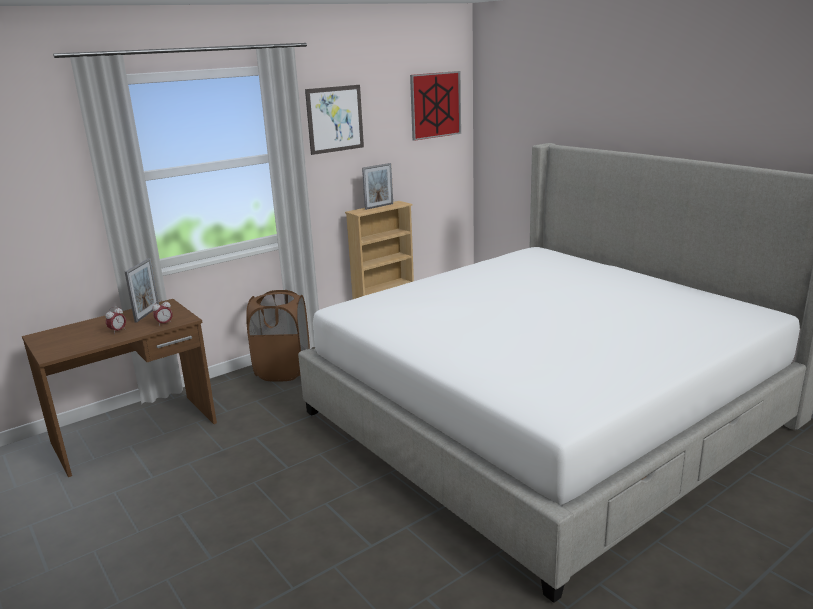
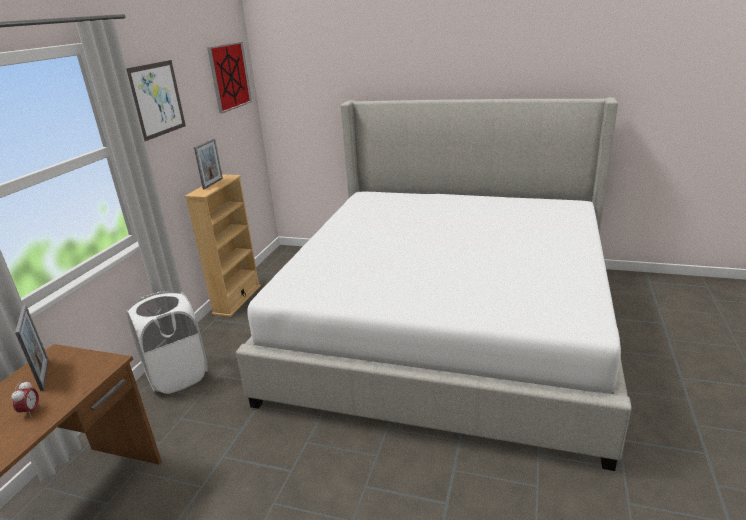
camera: 35 degrees left, 5 degrees up
(164, 324) = (88, 378): alarm clock -> none
(283, 371) = (177, 376): brown laundry basket -> white laundry basket

